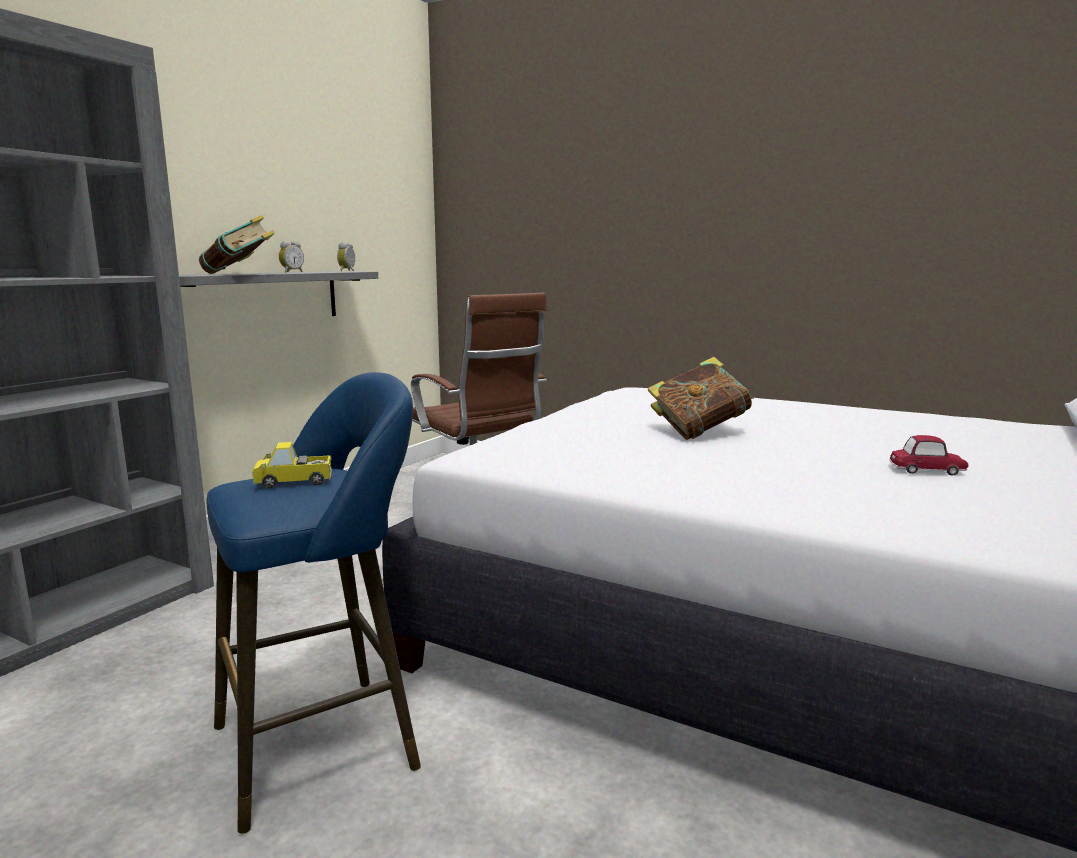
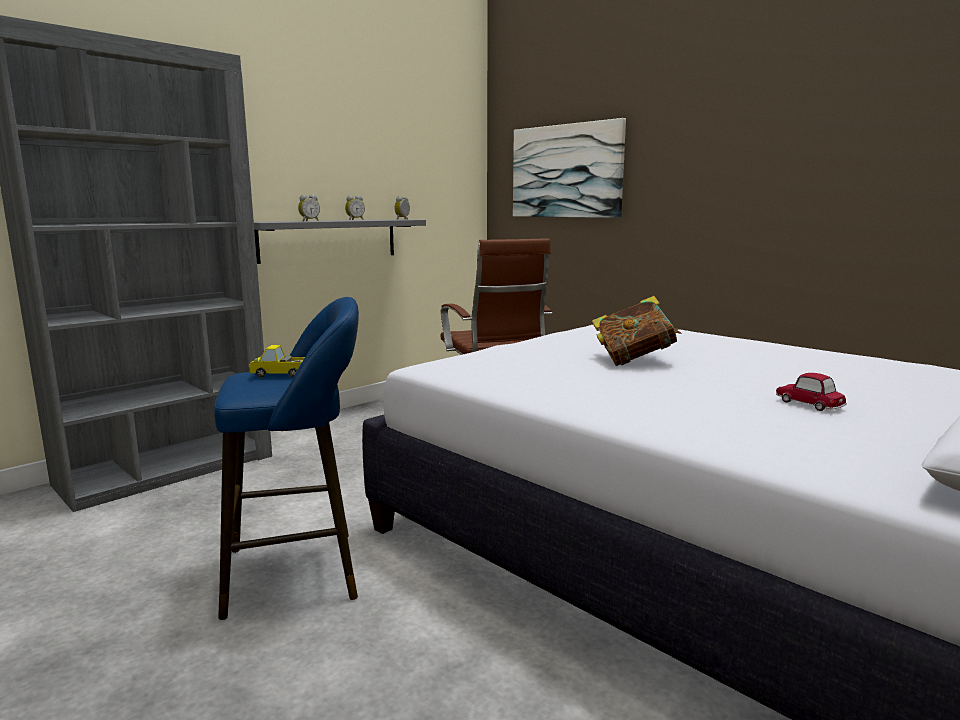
camera: 15 degrees right, 0 degrees up
(239, 274) = (309, 221): book -> alarm clock
(537, 214) = (566, 171): none -> picture
(926, 470) = (809, 404): toy car -> toy car turned 150 degrees counterclockwise

